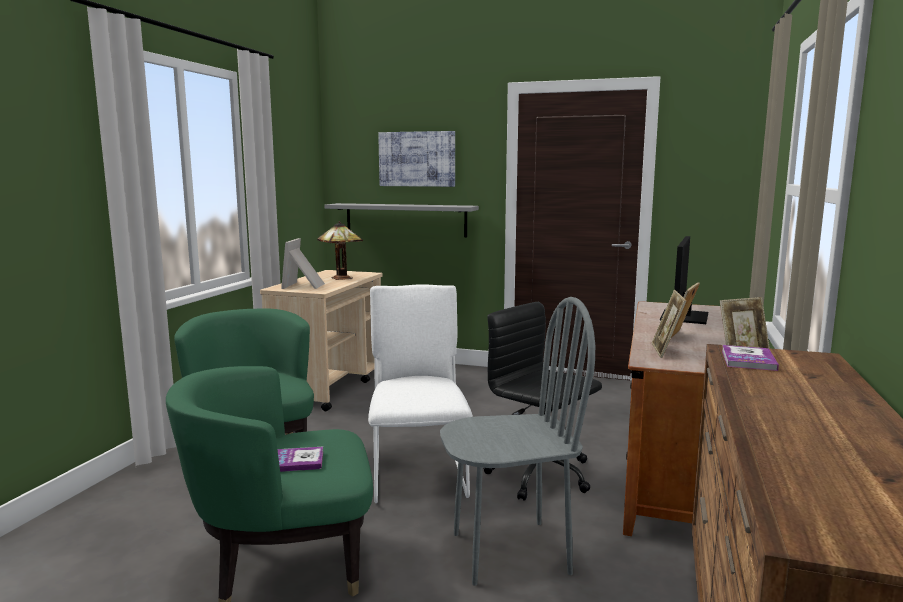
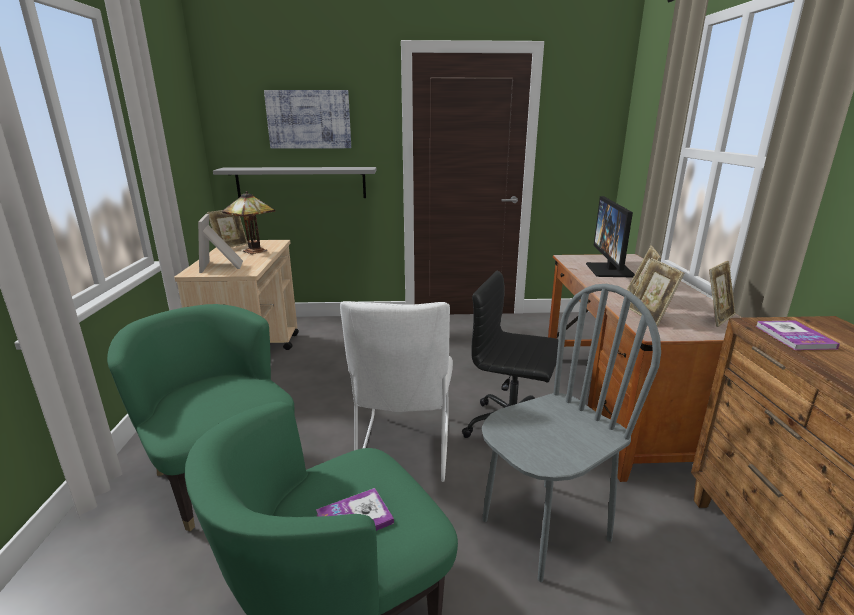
camera: 20 degrees left, 10 degrees up
(325, 273) = (230, 246): none -> picture frame
(418, 473) = (404, 451): white chair -> white chair turned 150 degrees counterclockwise

